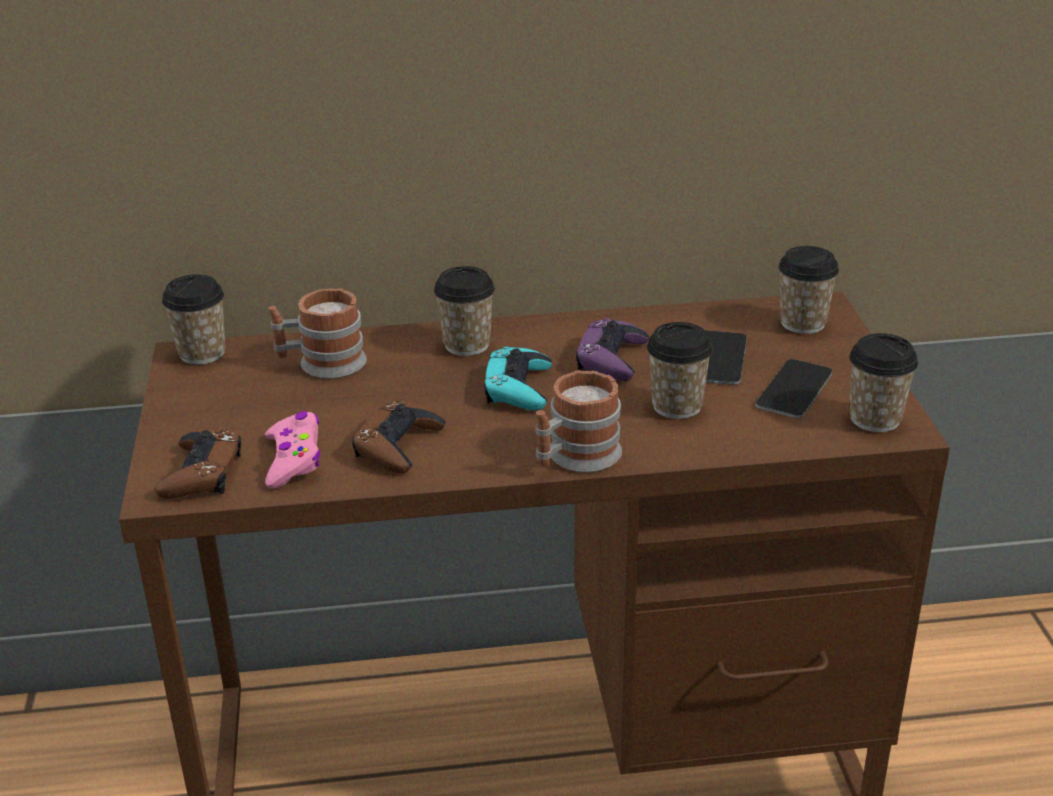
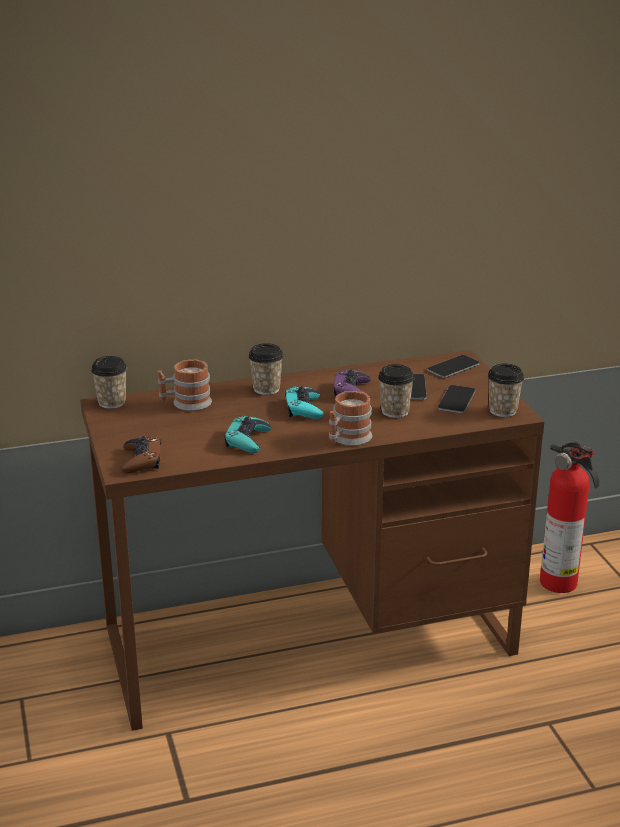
camera: 10 degrees left, 5 degrees down
(294, 459) = (191, 450): pink game controller -> none
(398, 445) = (247, 440): brown game controller -> turquoise game controller
(803, 323) = (453, 367): cup -> phone
(971, 683) = (560, 583): none -> fire extinguisher

